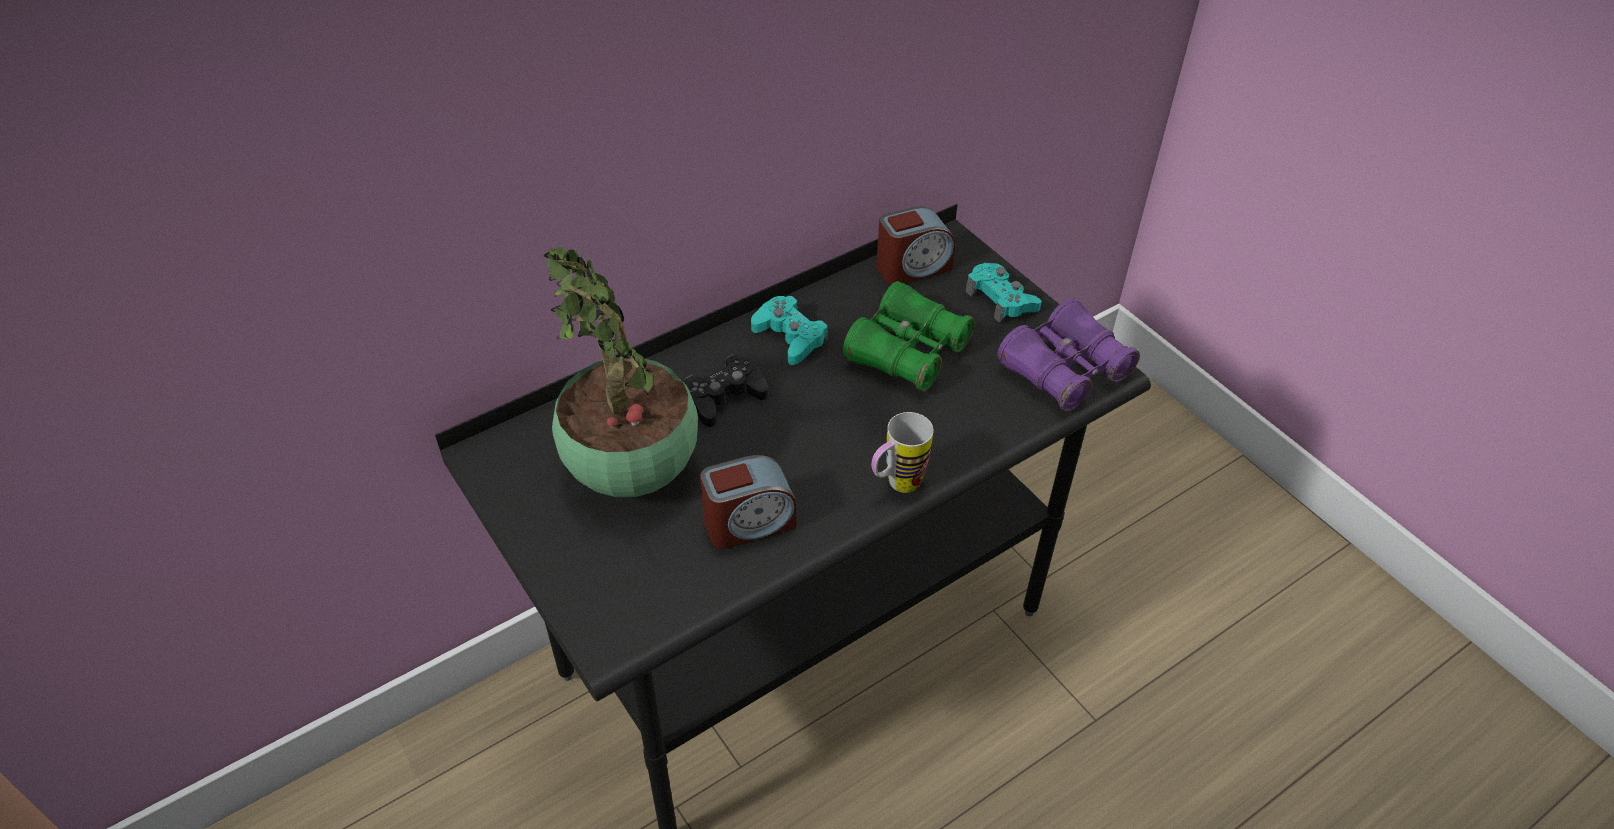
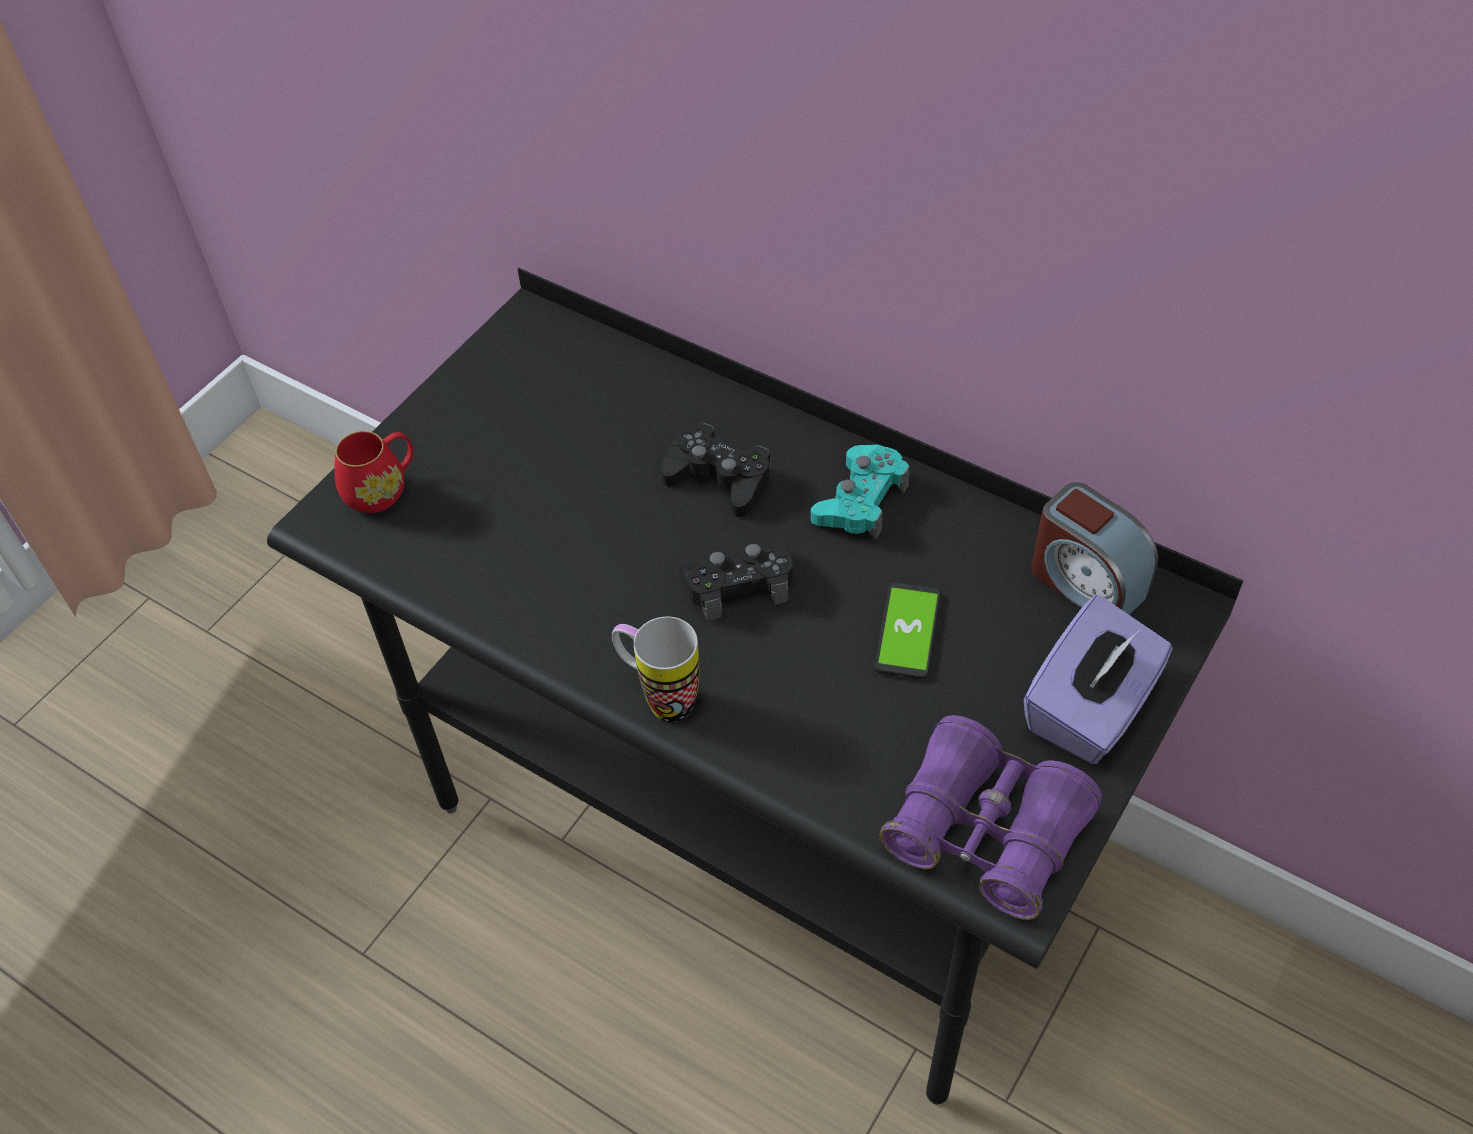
camera: 70 degrees right, 5 degrees up
(601, 596) = (382, 489): none -> red mug
(635, 474) = (560, 448): potted plant -> none
(748, 522) = (534, 573): alarm clock -> none
(823, 417) = (738, 584): none -> black game controller
(907, 352) = (908, 632): green binoculars -> phone
(1001, 299) = (1090, 709): turquoise game controller -> purple tissue box

